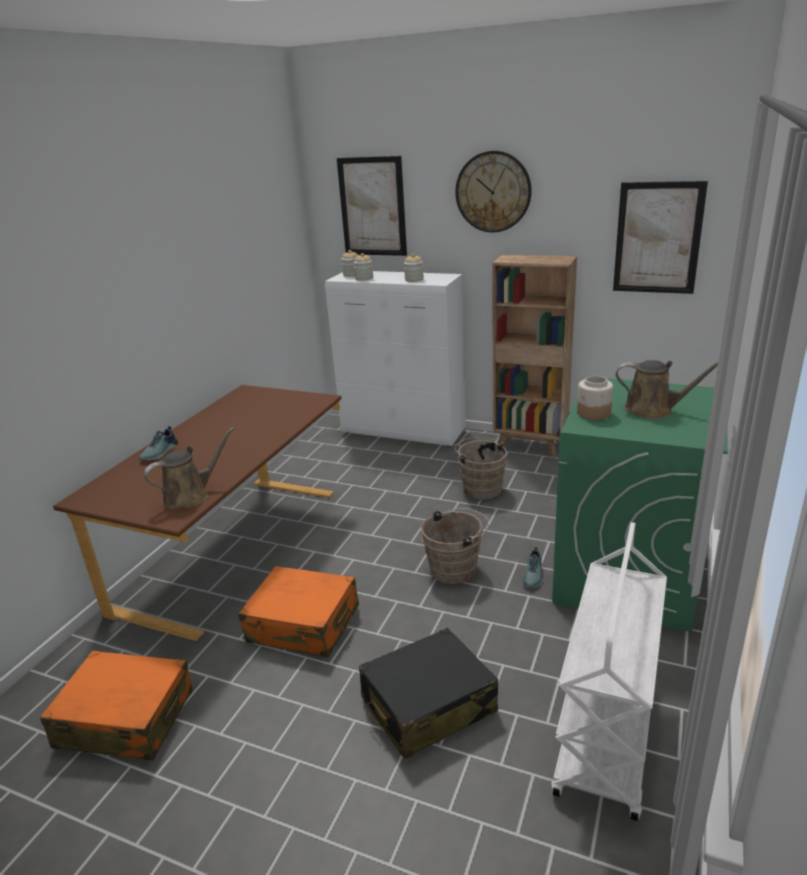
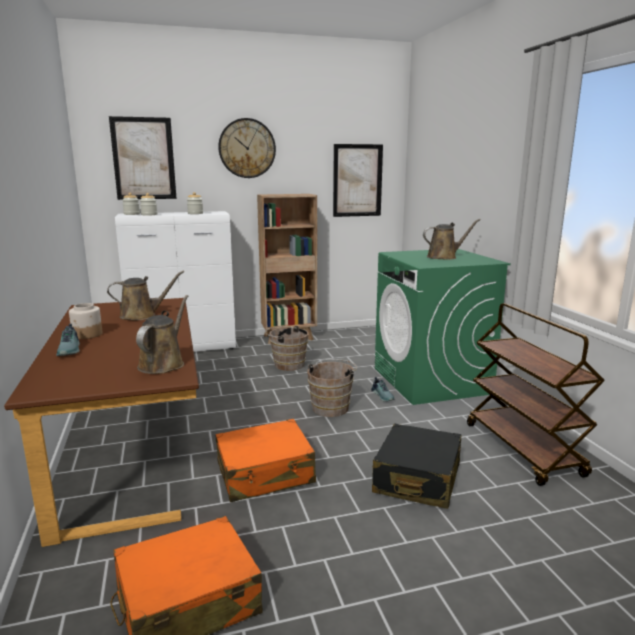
camera: 40 degrees left, 10 degrees down
(268, 417) = (142, 315): none -> brown watering can
(593, 413) = (418, 261): jar -> jar (87, 335)
(608, 735) = (523, 450): white cart -> brown cart

